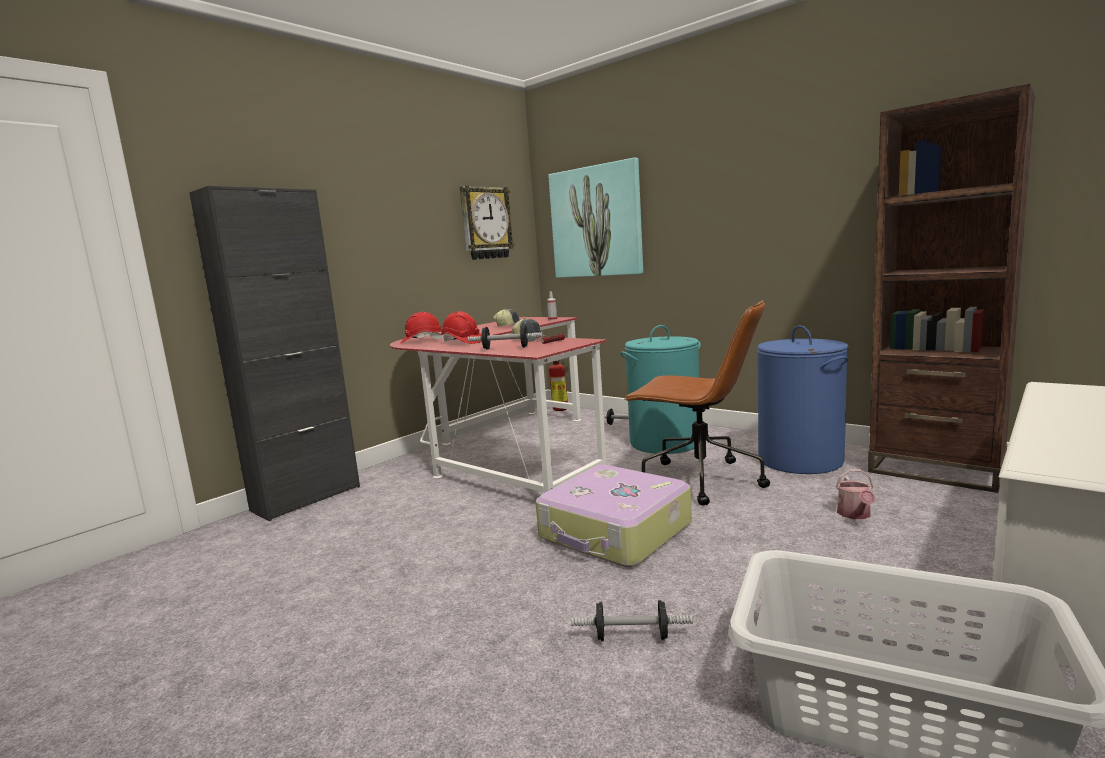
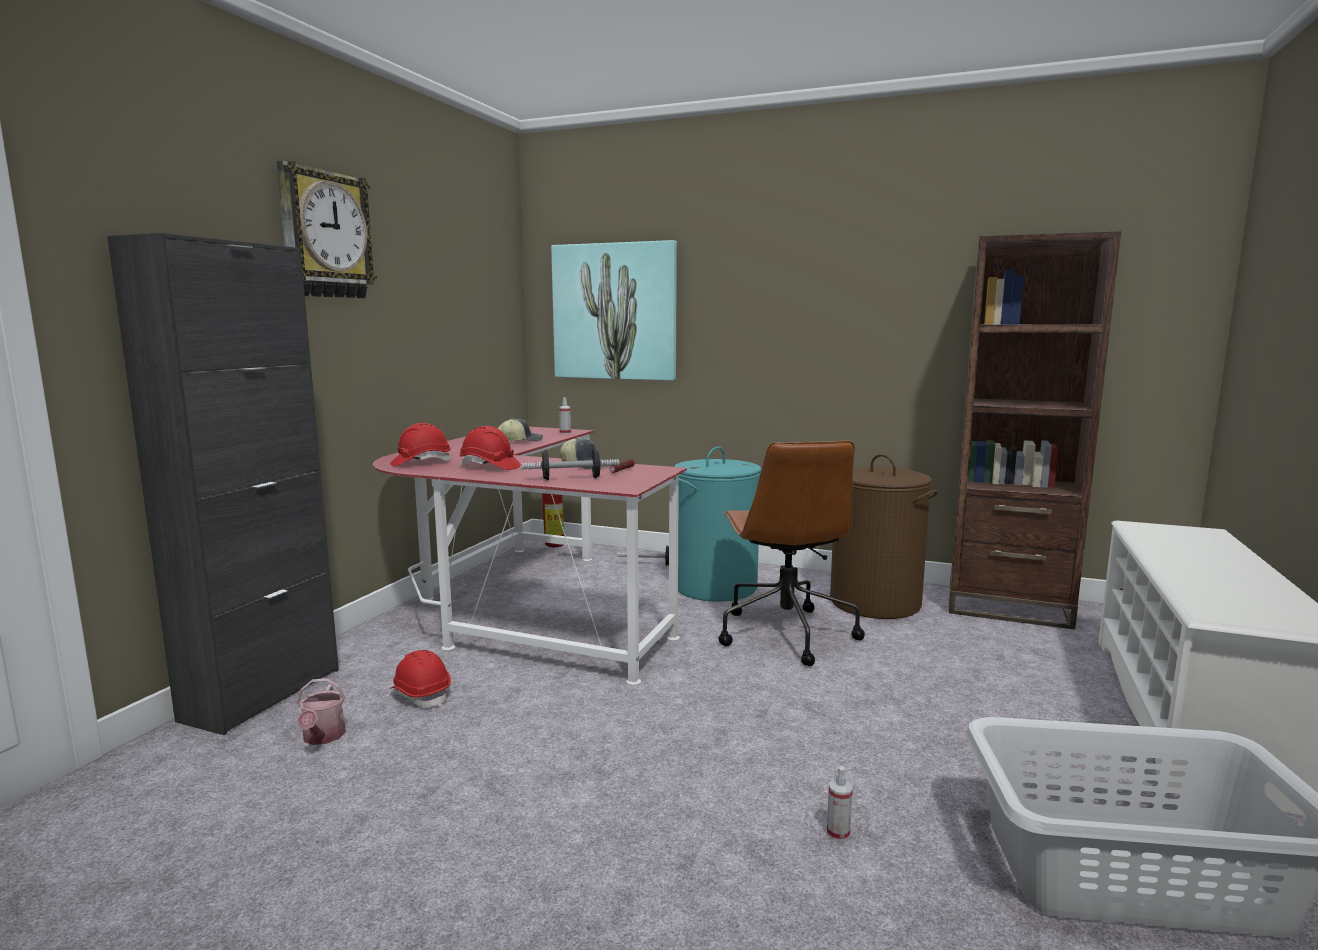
camera: 20 degrees left, 0 degrees up
(399, 506) = (421, 694): none -> red hard hat
(485, 223) = (474, 302): wall clock -> wall clock (325, 235)
(615, 532) = (733, 706): suitcase -> none
(632, 637) = (838, 833): dumbbell -> spray bottle
(699, 480) = (785, 633): brown office chair -> brown office chair turned 75 degrees clockwise
(800, 460) = (875, 602): blue laundry basket -> brown laundry basket
(855, 515) = (967, 663): watering can -> watering can (322, 737)

